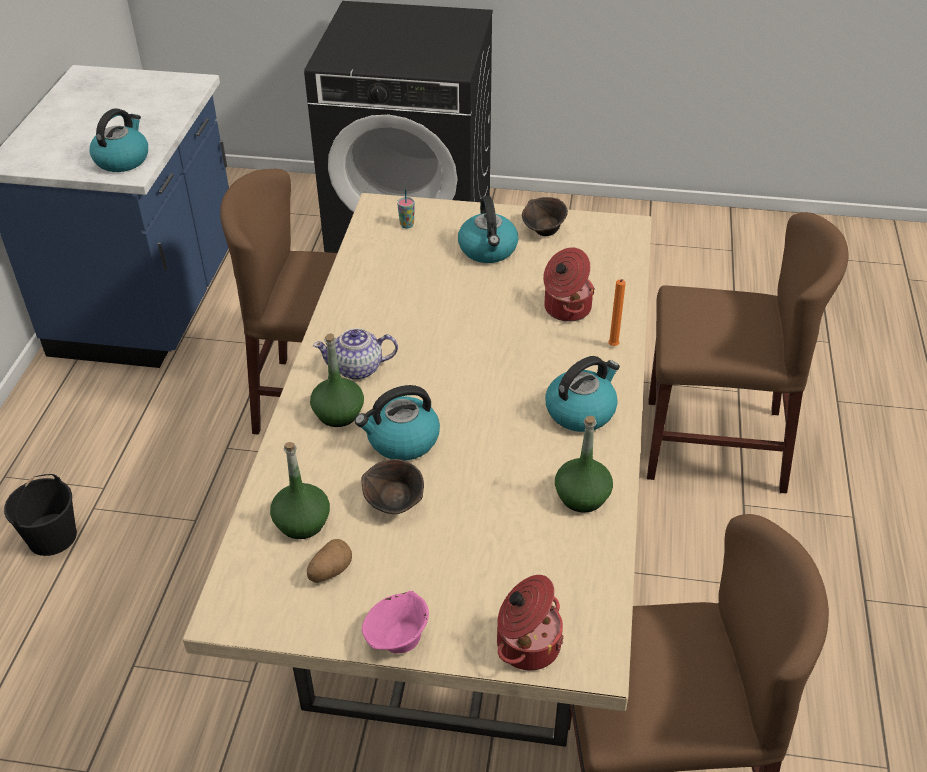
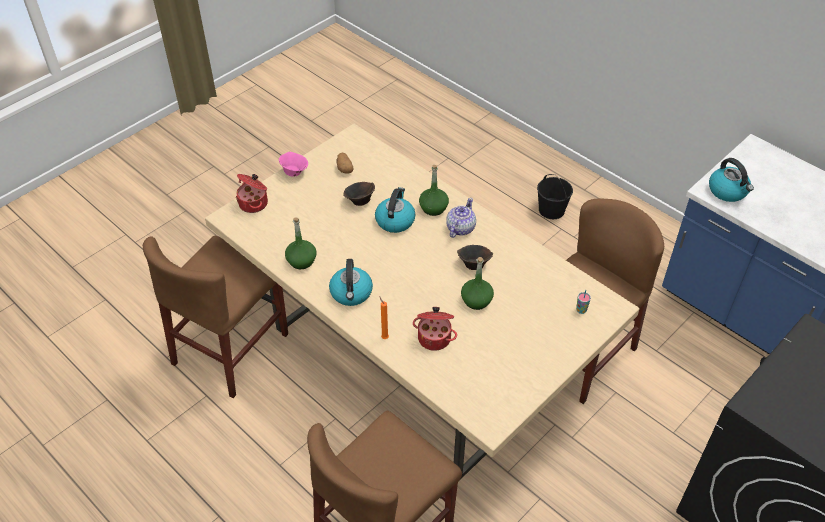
camera: 125 degrees right, 5 degrees up
(302, 522) = (377, 171): green bottle -> green bottle (476, 300)
(488, 250) = (522, 335): kettle -> none
(544, 231) = (520, 375): brown bowl -> brown bowl (473, 264)

